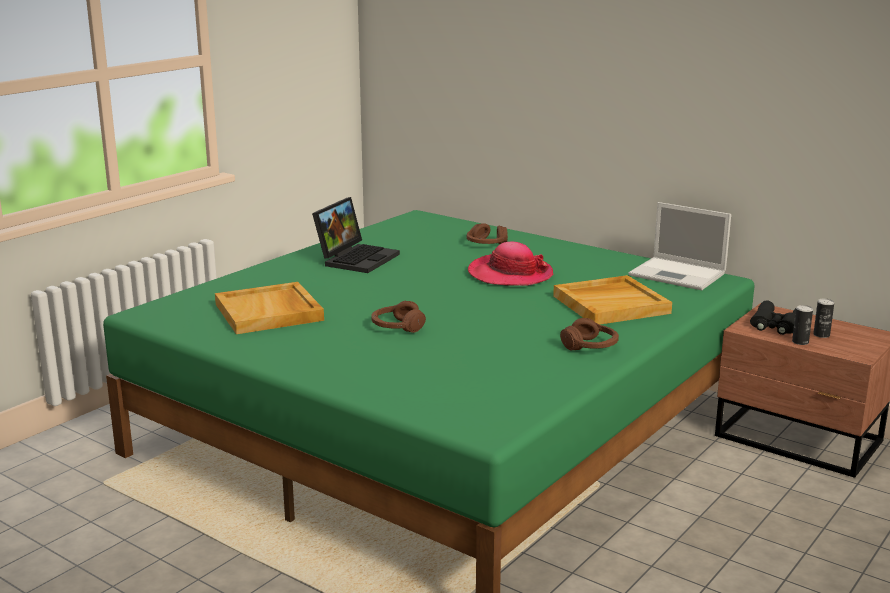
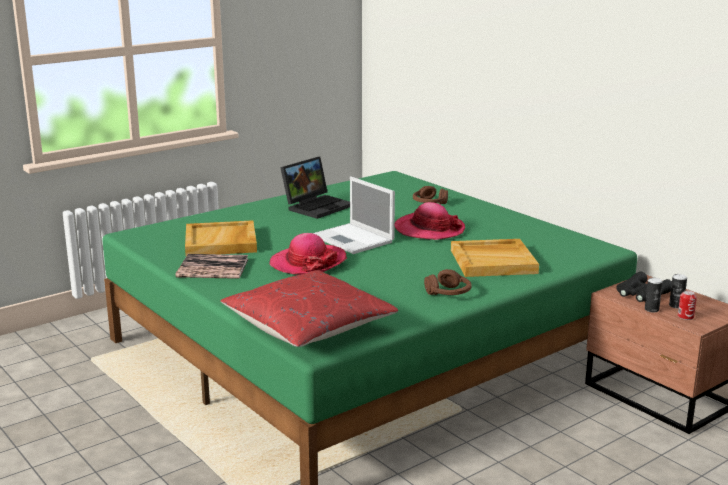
camera: 15 degrees right, 0 degrees up
(283, 346) = (213, 268): none -> book
(397, 327) = (308, 262): brown headphones -> hat
(458, 406) = (308, 327): none -> red pillow
(679, 274) = (572, 242): laptop -> laptop (354, 239)
(840, 346) = (685, 316): none -> can

